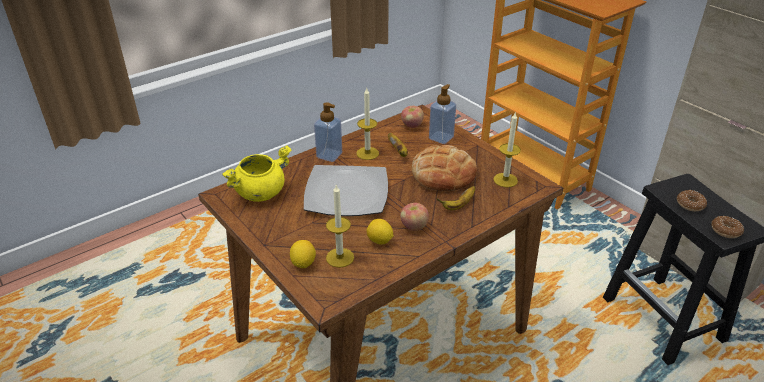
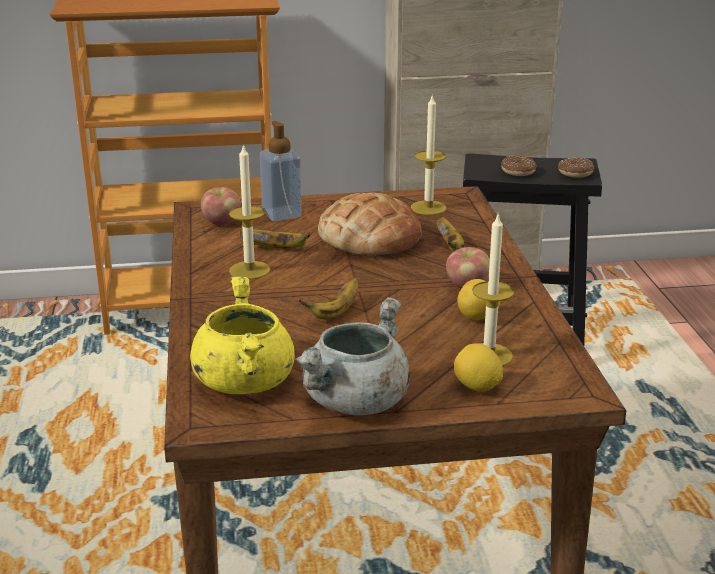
camera: 60 degrees left, 10 degrees down
(263, 230) = (356, 403): none -> grey cooking pot
(329, 155) = (214, 299): soap dispenser -> none
(345, 194) = (335, 312): plate -> banana

